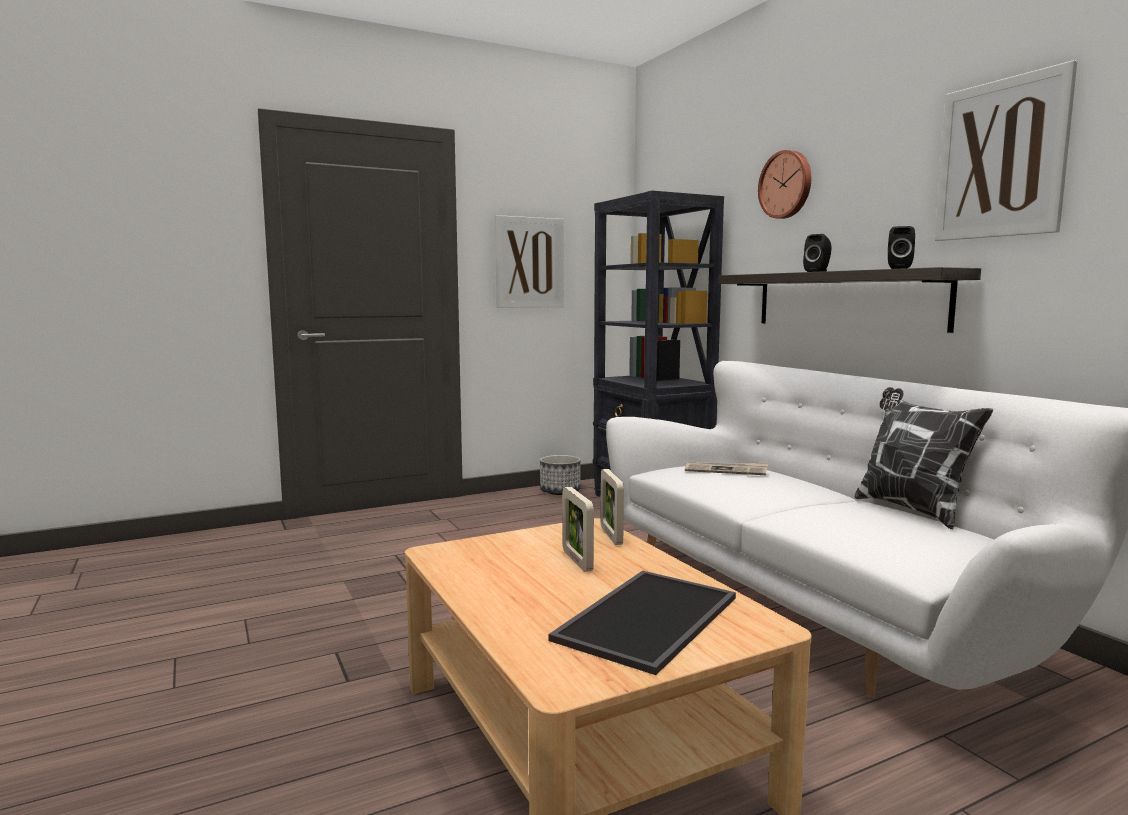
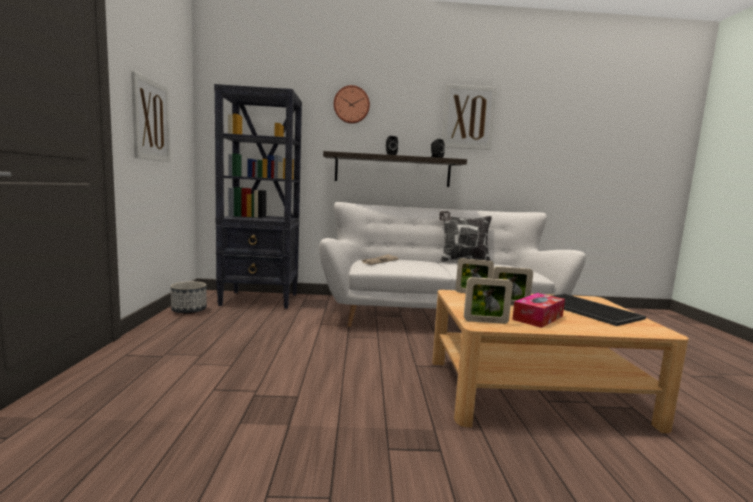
camera: 65 degrees left, 0 degrees up
(453, 554) = (485, 321): none -> picture frame
(518, 581) = (538, 318): none -> tissue box

